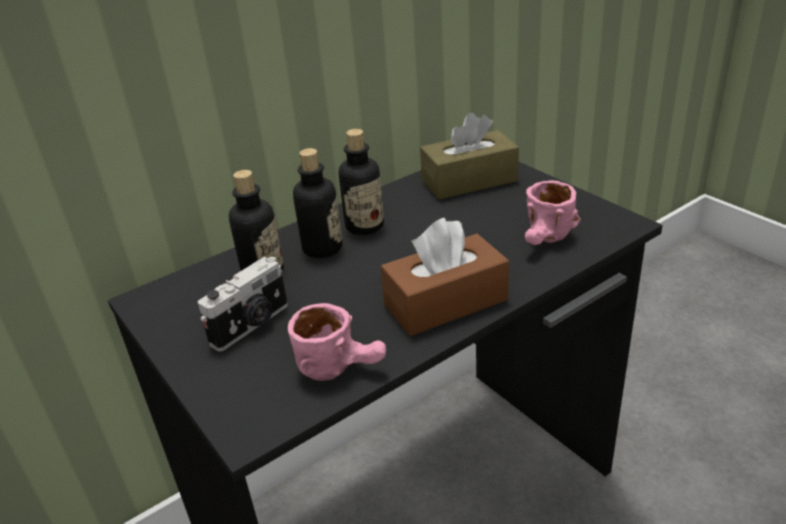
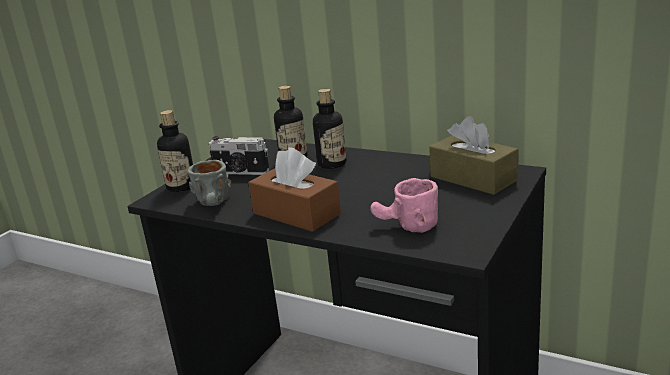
camera: 65 degrees right, 10 degrees down
(343, 366) = (215, 204): pink mug -> grey mug
(364, 226) = (369, 166): bottle -> bottle (181, 186)

